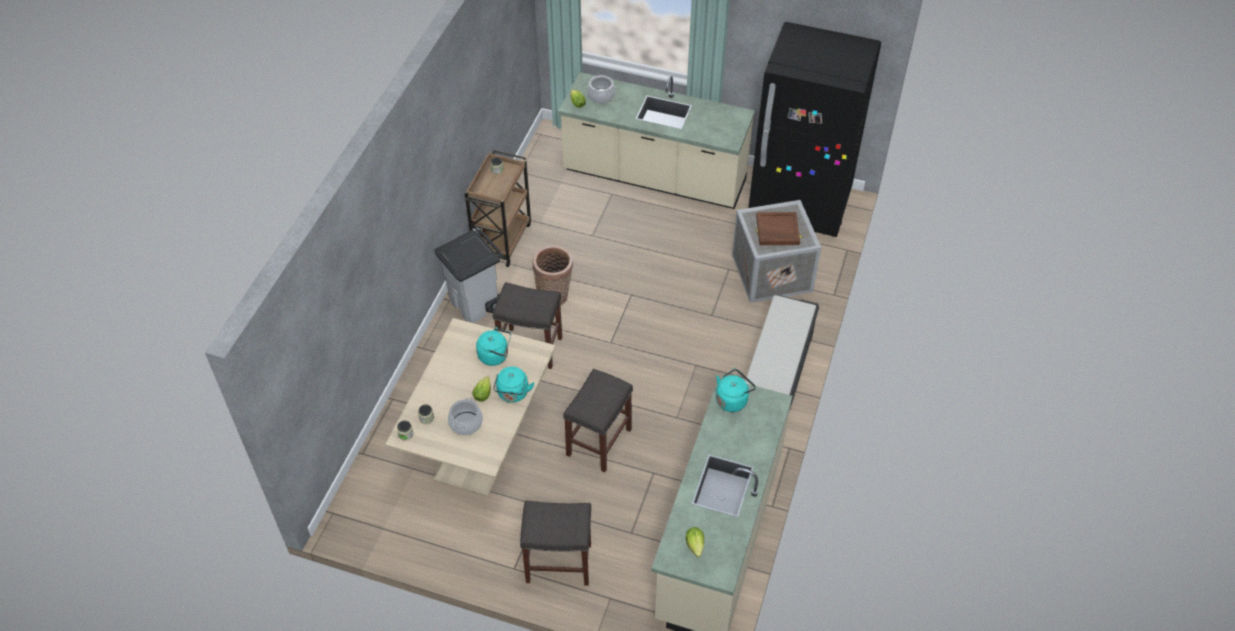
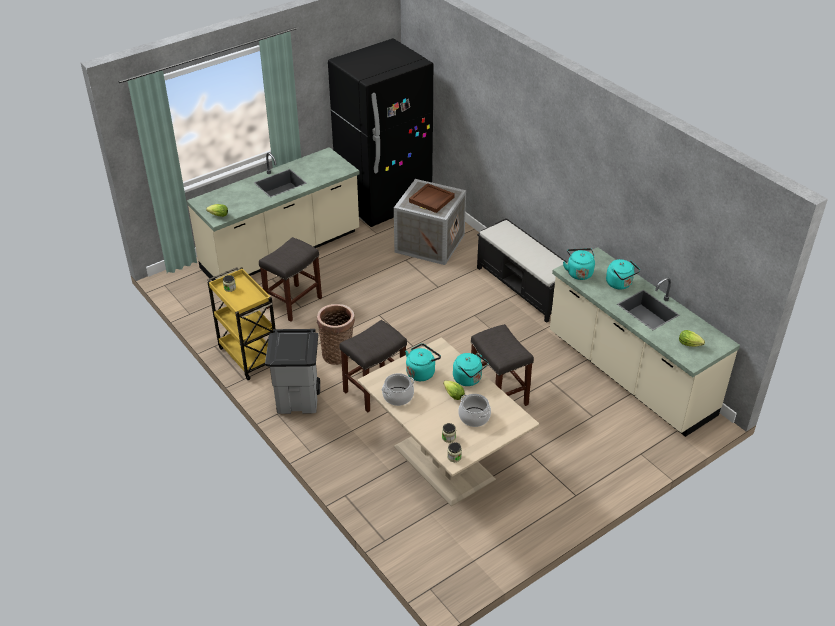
camera: 55 degrees left, 10 degrees down
(502, 239) = (248, 355): brown cart -> yellow cart
(557, 563) = (589, 468): grey stool -> grey stool (293, 303)
(601, 96) = (226, 201): cooking pot -> cooking pot (398, 396)
(744, 443) = (620, 284): none -> turquoise kettle

